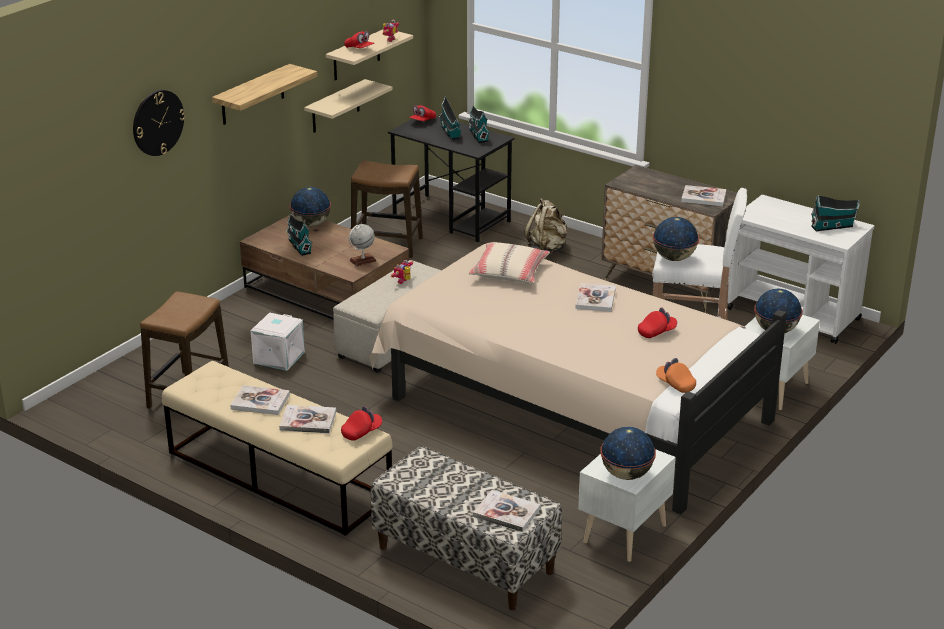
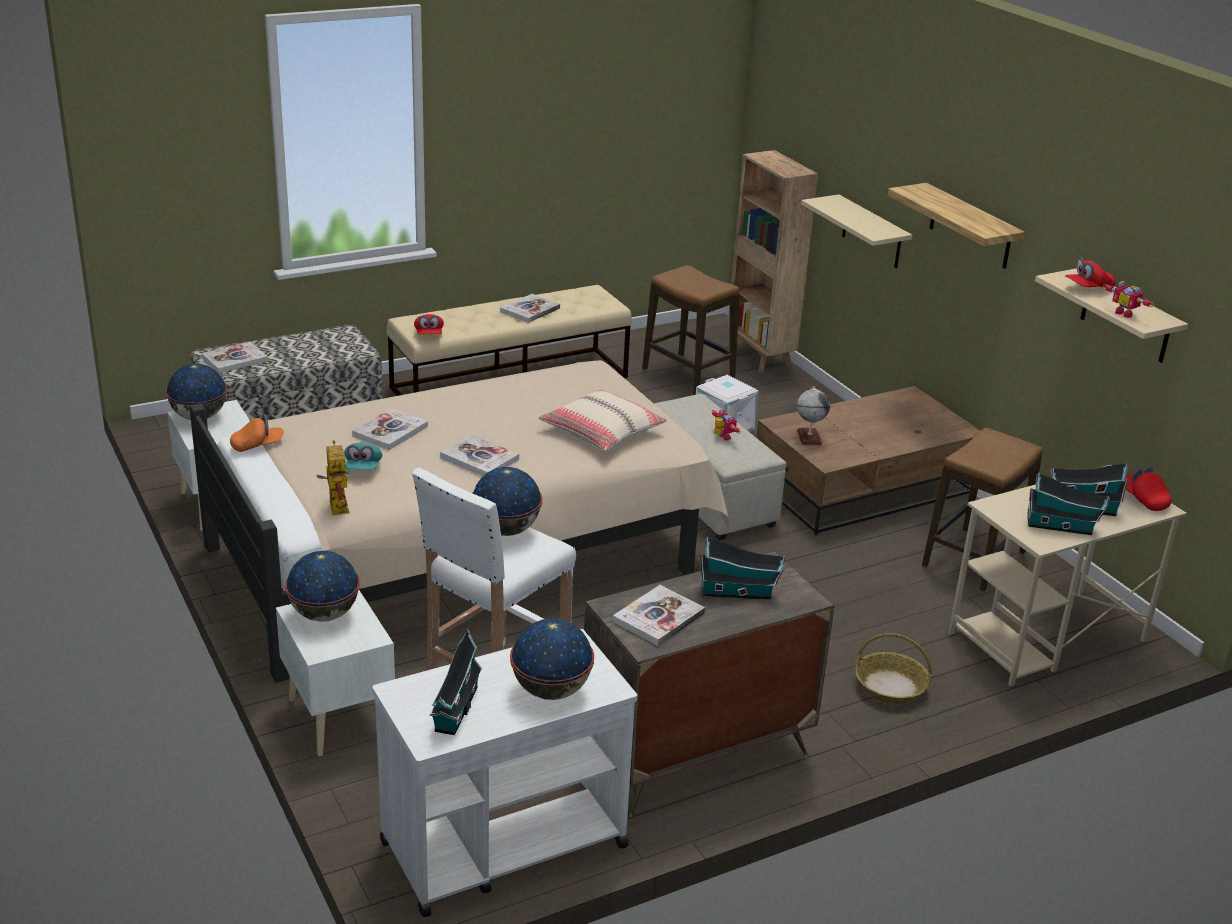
camera: 115 degrees right, 0 degrees up
(124, 371) = (760, 357): none -> brown bookcase
(157, 122) = (871, 157): wall clock -> none
(299, 246) = (877, 412): toy house -> toy house (739, 592)
(308, 421) = (475, 320): book -> book (390, 431)
(311, 224) = (937, 432): globe -> globe (551, 690)
(335, 107) = (1072, 358): beige shelf -> beige shelf (872, 232)
(452, 218) = (1046, 637): black desk -> beige desk
(547, 249) = (891, 686): beige backpack -> basket
(656, 332) = (363, 468): red cap -> turquoise cap
(708, 326) = (335, 505): none -> toy robot

